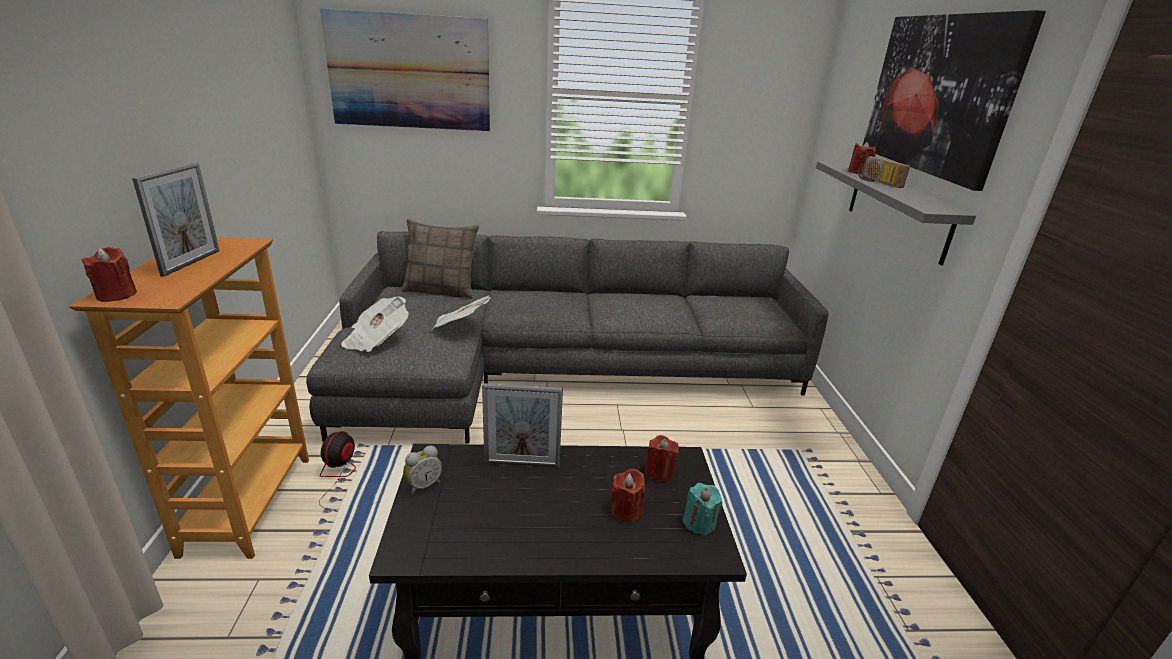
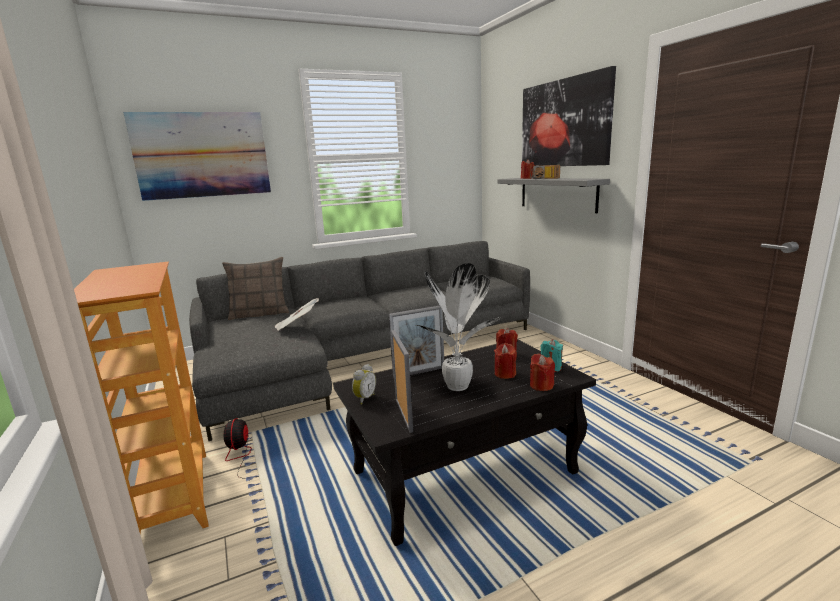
camera: 20 degrees left, 10 degrees down
(116, 295) = (90, 295): red candle -> red candle (541, 385)
(191, 263) = (123, 277): picture frame -> picture frame (404, 415)
(376, 340) = (237, 347): newspaper -> none
(545, 511) = (458, 387): none -> potted plant

